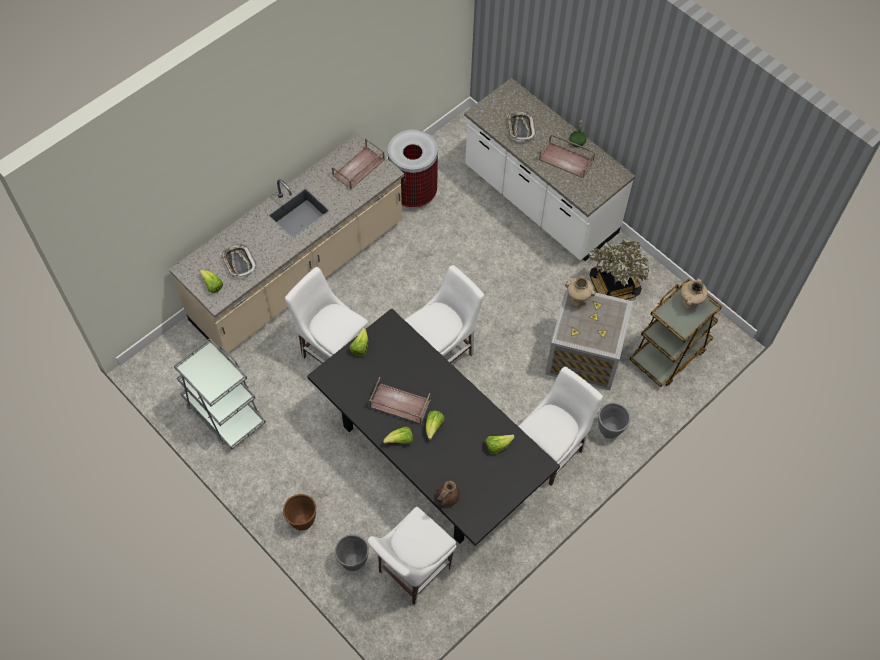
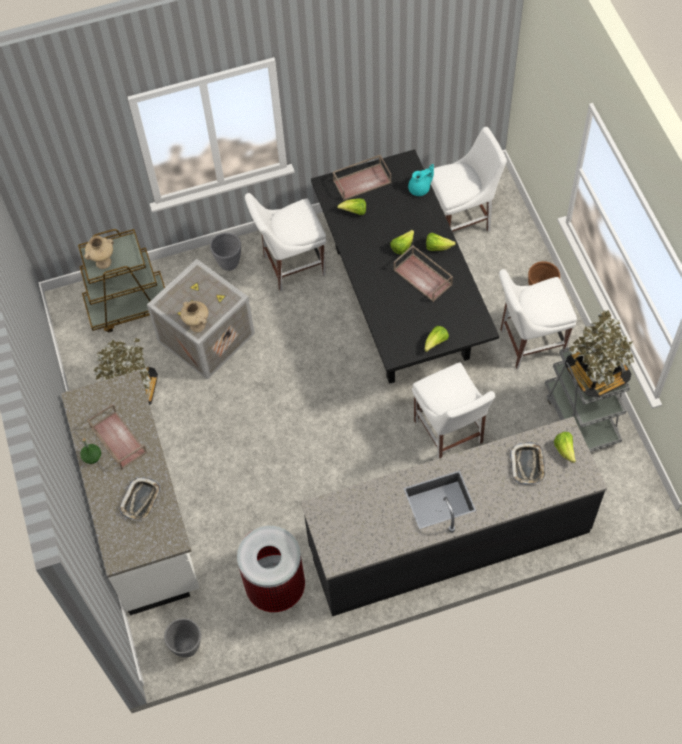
camera: 150 degrees left, 0 degrees up
(208, 371) = (596, 373): none -> potted plant
(298, 273) = (449, 539): beige counter -> black counter
(353, 561) = (509, 246): grey planter -> grey planter (187, 647)
(358, 168) = (348, 529): brown tray -> brown tray (362, 181)
(443, 352) = (339, 392): white chair -> white chair (528, 343)
(446, 497) = (420, 189): brown teapot -> turquoise teapot

